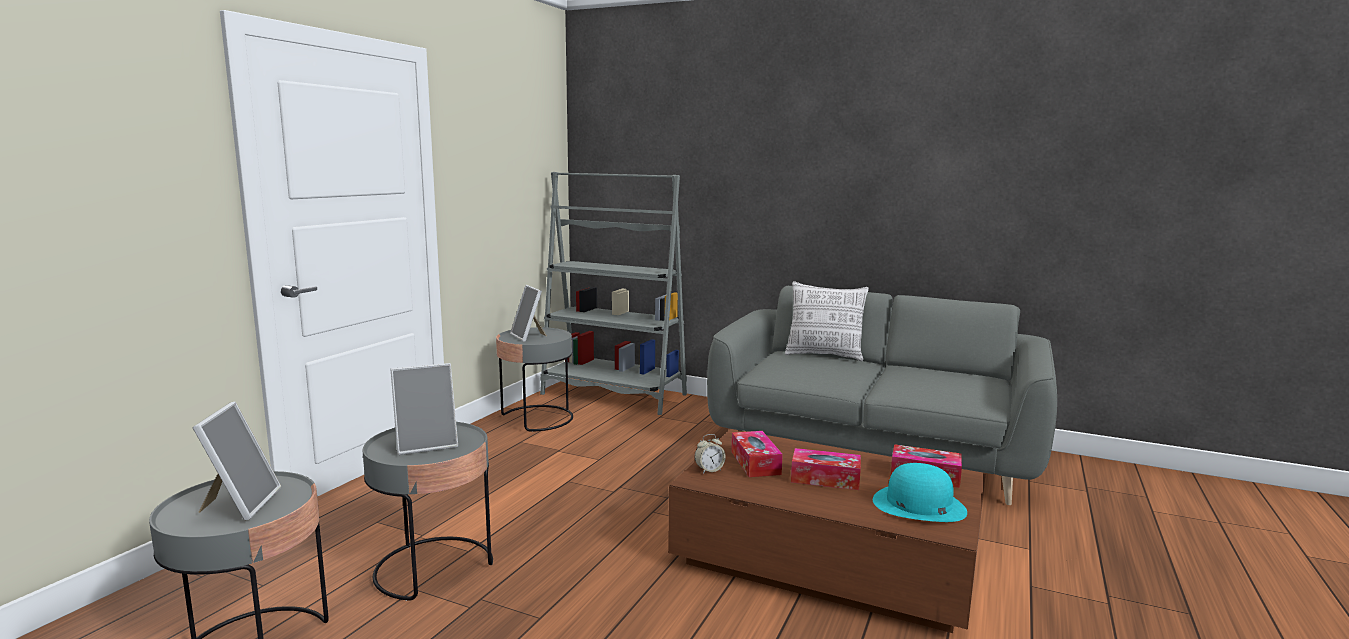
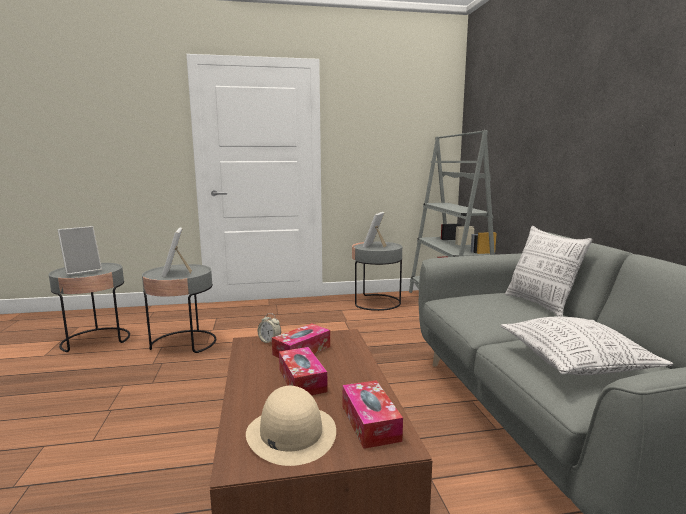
camera: 55 degrees right, 0 degrees up
(427, 444) = (176, 273): picture frame -> picture frame turned 45 degrees clockwise
(918, 505) = (291, 433): turquoise hat -> beige hat
(939, 385) = (576, 362): none -> pillow

